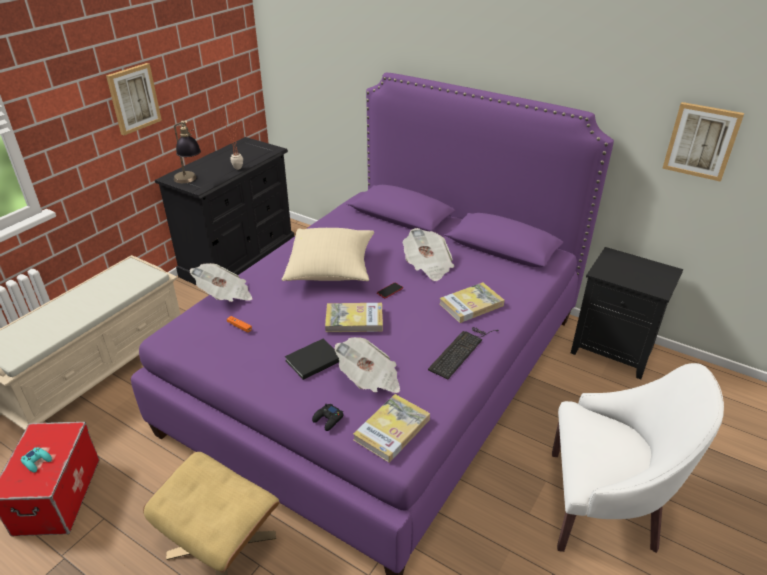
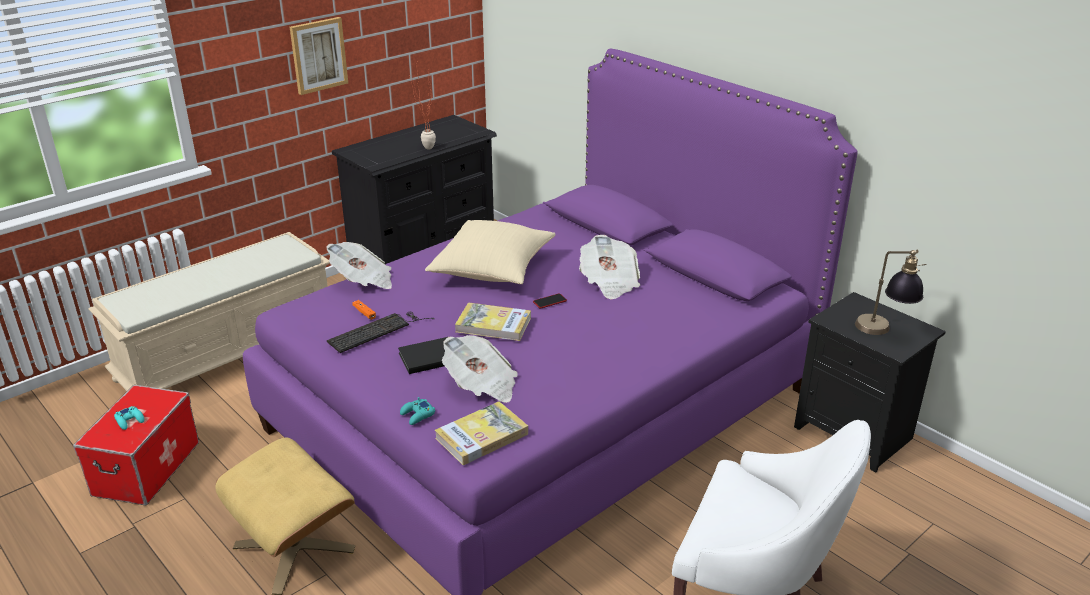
camera: 15 degrees right, 5 degrees down
(190, 181) = (369, 156): table lamp -> table lamp (883, 333)
(328, 419) = (417, 415): black game controller -> turquoise game controller
(461, 350) = (601, 374): keyboard -> keyboard (378, 330)
(471, 305) = (639, 329): book -> none
(701, 141) = (962, 161): picture -> none

